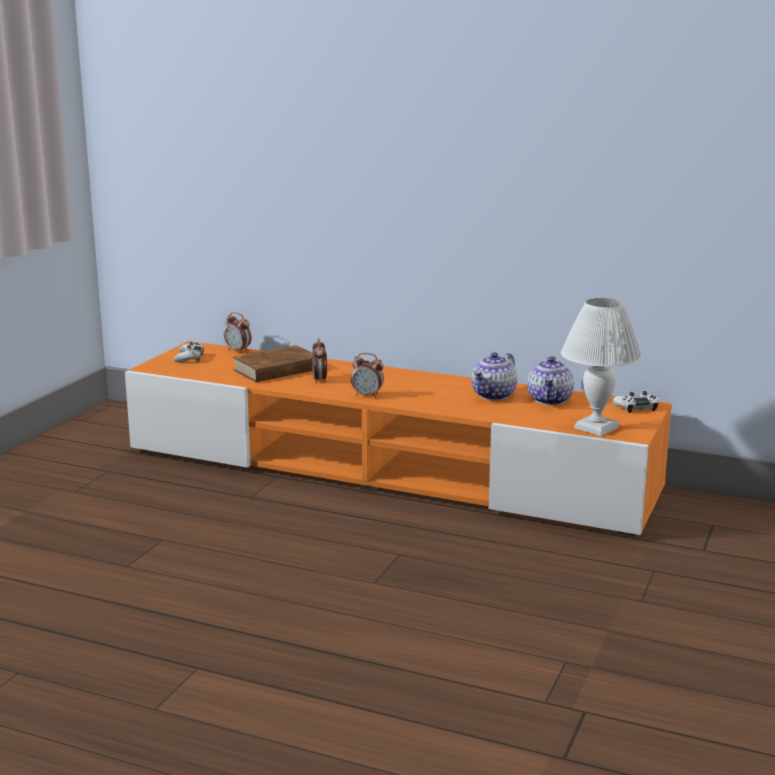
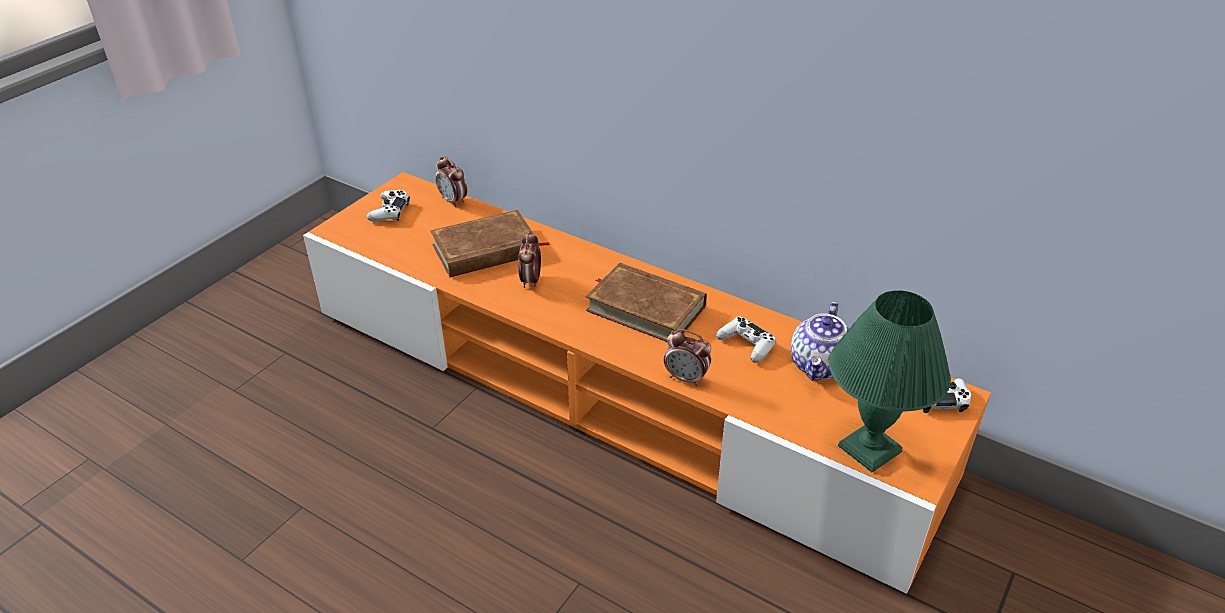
camera: 10 degrees right, 20 degrees up
(367, 395) = (580, 326): alarm clock -> alarm clock (686, 378)
(413, 386) = (645, 308): none -> brown book
(494, 395) = (746, 345): teapot -> white game controller
(597, 428) = (871, 449): white table lamp -> green table lamp

